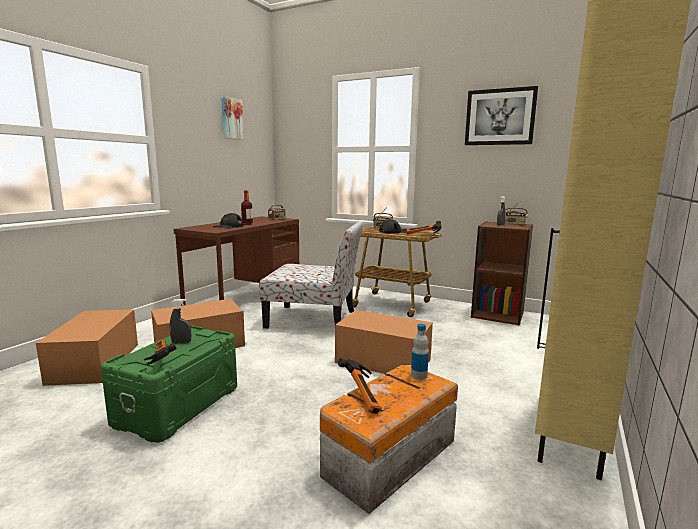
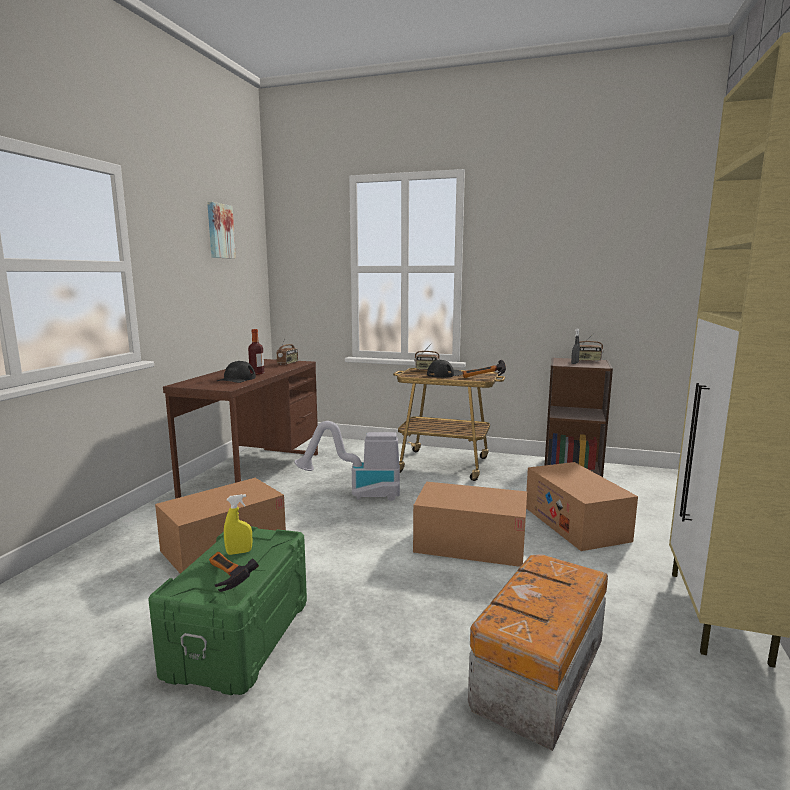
camera: 10 degrees left, 0 degrees up
(95, 362) = (87, 586): cardboard box -> cardboard box (575, 523)
(181, 342) = (239, 552): grey spray bottle -> yellow spray bottle
(314, 320) = (357, 494): chair -> vacuum cleaner
(365, 395) = (516, 603): hammer -> none
(419, 375) = (560, 567): bottle -> none
(500, 117) = (565, 233): picture -> none

